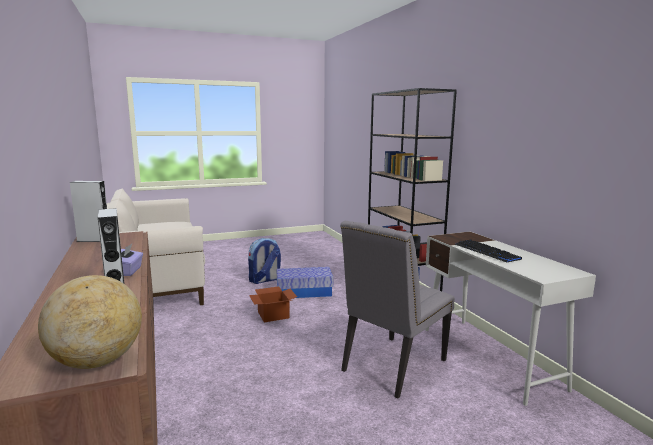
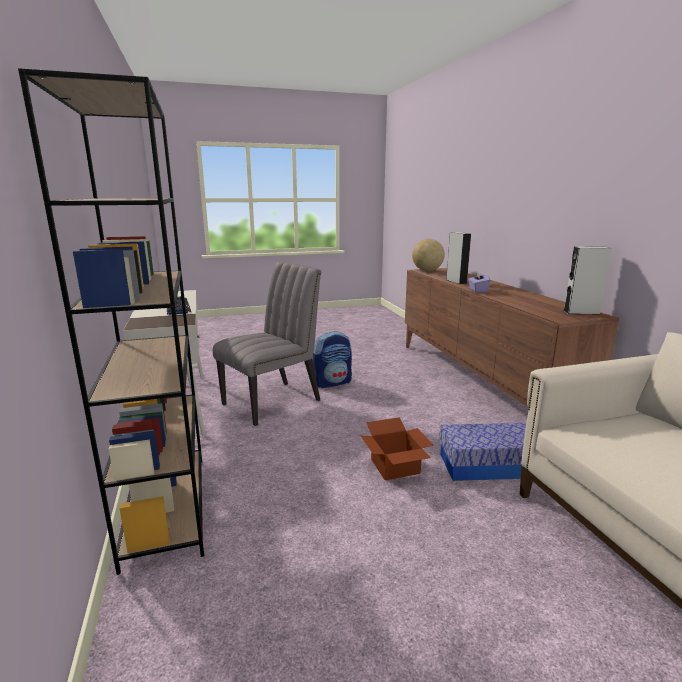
camera: 175 degrees left, 5 degrees up
(264, 280) = (447, 584): backpack -> backpack (332, 382)
(304, 292) = (348, 526): storage box -> storage box (488, 465)

